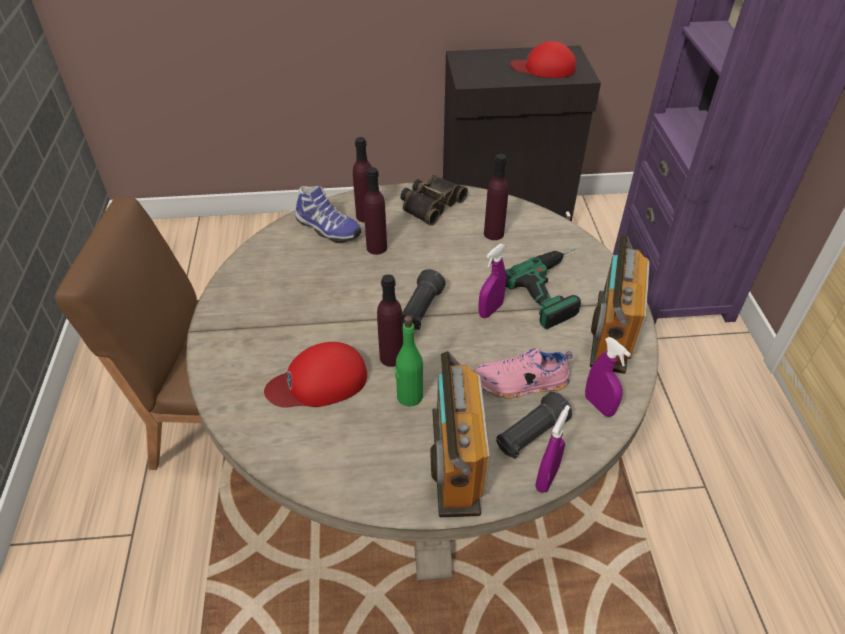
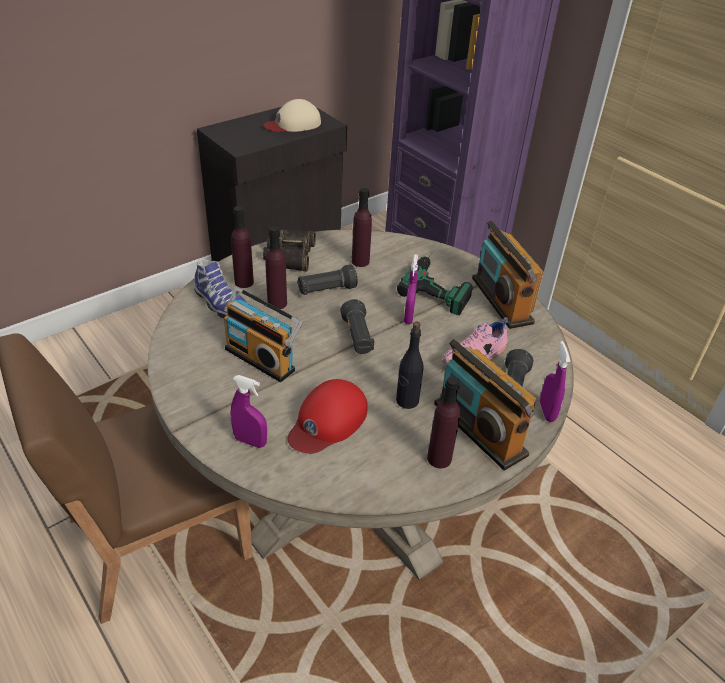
camera: 35 degrees left, 5 degrees down
(317, 295) = (262, 358): none -> radio
(327, 229) = (219, 303): shoe -> shoe turned 45 degrees clockwise
(391, 357) = (367, 379): purple bottle -> purple bottle (439, 458)
(409, 396) = (407, 401): green bottle -> black bottle
(434, 251) = (326, 290): none -> black flashlight
(544, 68) = (293, 124): red cap -> beige cap
(599, 405) = (536, 351): purple spray bottle -> purple spray bottle (250, 441)

